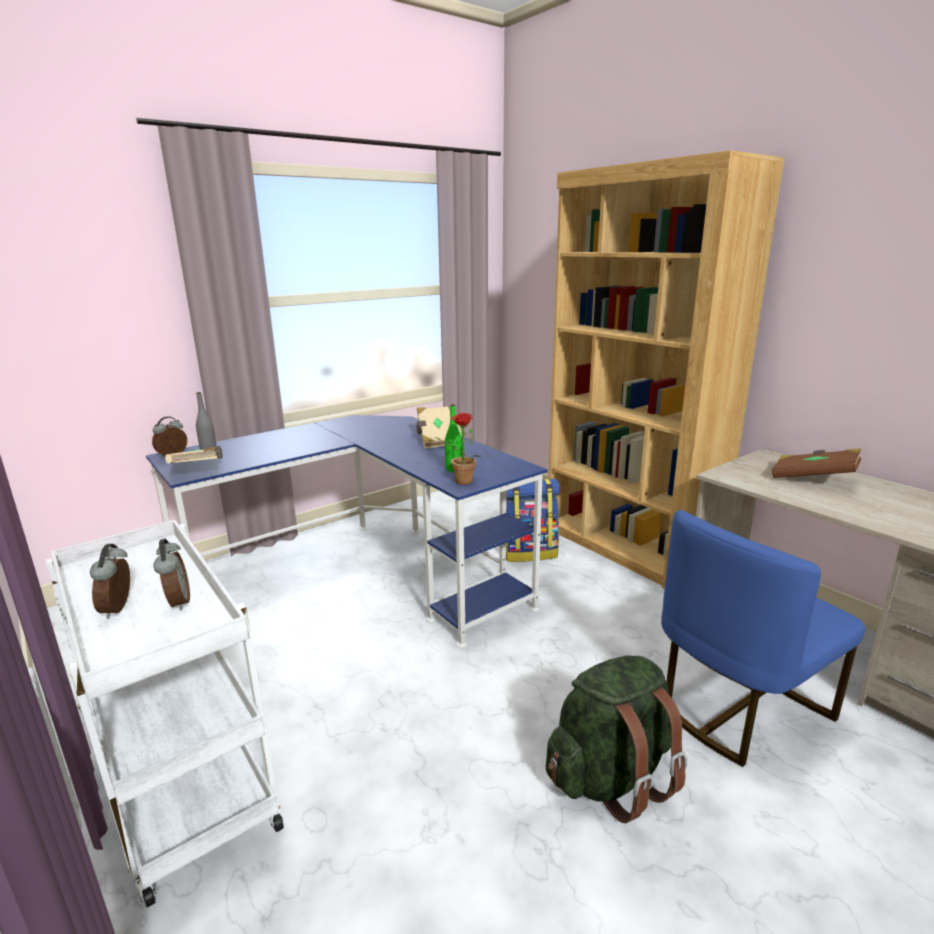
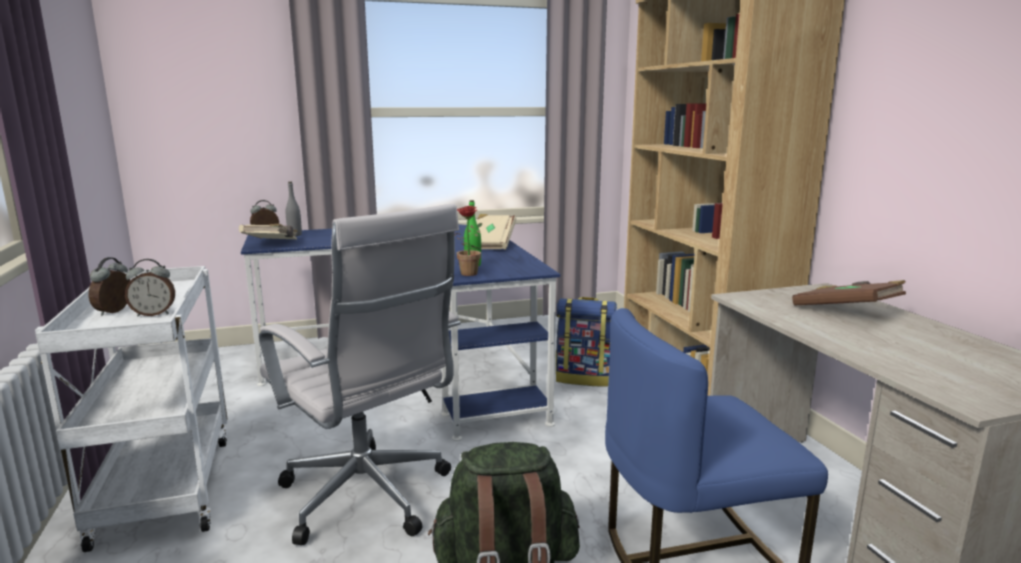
camera: 20 degrees right, 5 degrees down
(177, 602) = (154, 314): alarm clock -> alarm clock turned 75 degrees clockwise
(427, 737) = (369, 499): none -> white office chair

